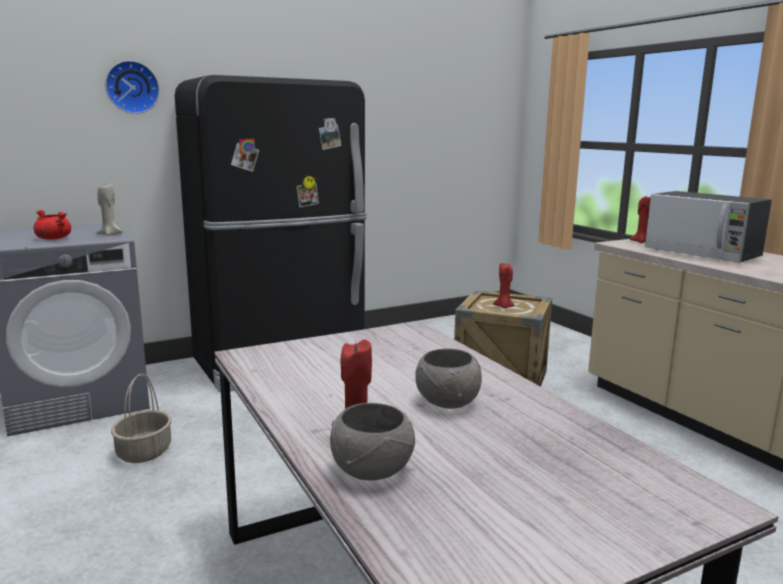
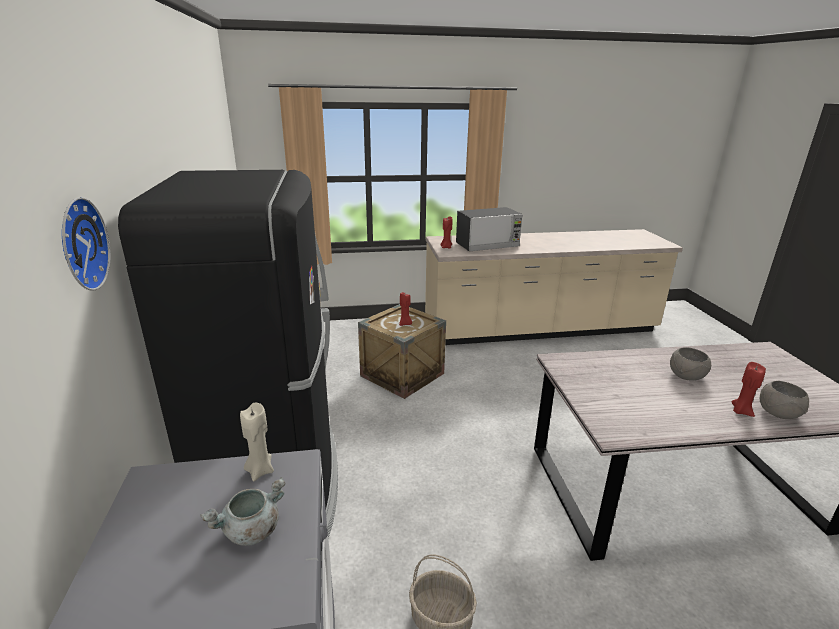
camera: 70 degrees left, 10 degrees up
(53, 238) = (251, 532): red cooking pot -> grey cooking pot

